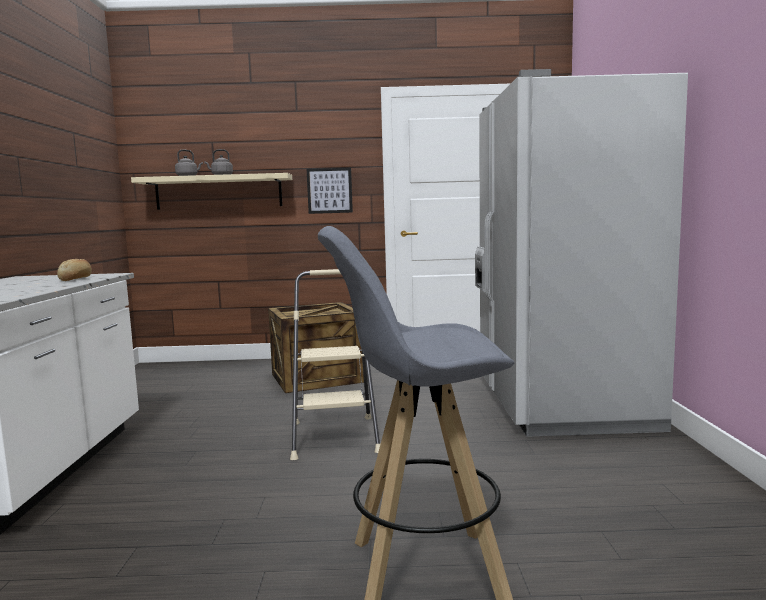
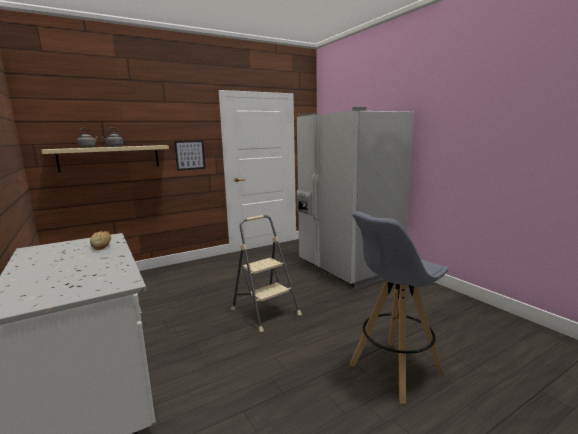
camera: 30 degrees left, 5 degrees up
(316, 377) = (206, 276): crate -> none

